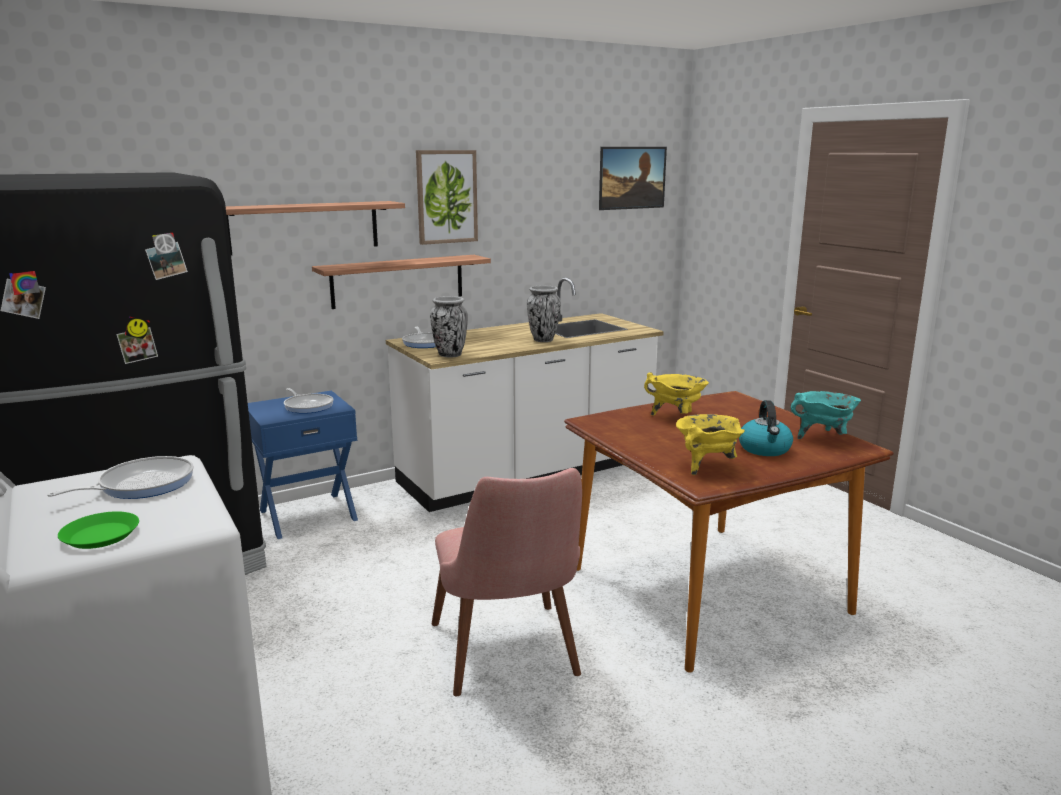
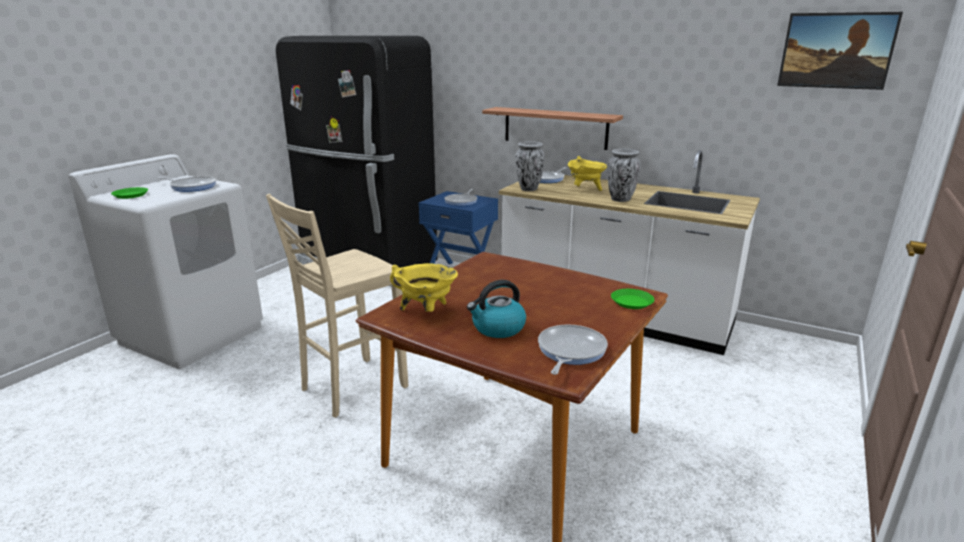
camera: 60 degrees right, 5 degrees up
(304, 227) = (493, 78): shelf -> none
(446, 197) = (603, 61): picture -> none
(510, 660) = (351, 388): pink chair -> beige stool
(676, 417) = (540, 282): yellow cooking pot -> yellow cooking pot (585, 189)
(746, 402) = (631, 302): none -> green plate
(823, 437) = (570, 351): turquoise cooking pot -> frying pan

